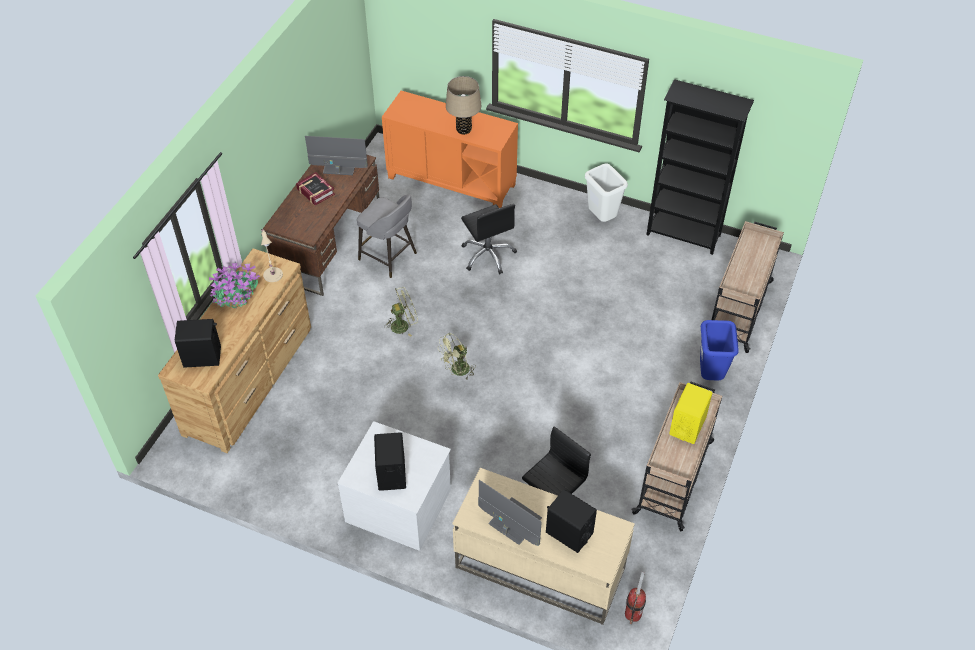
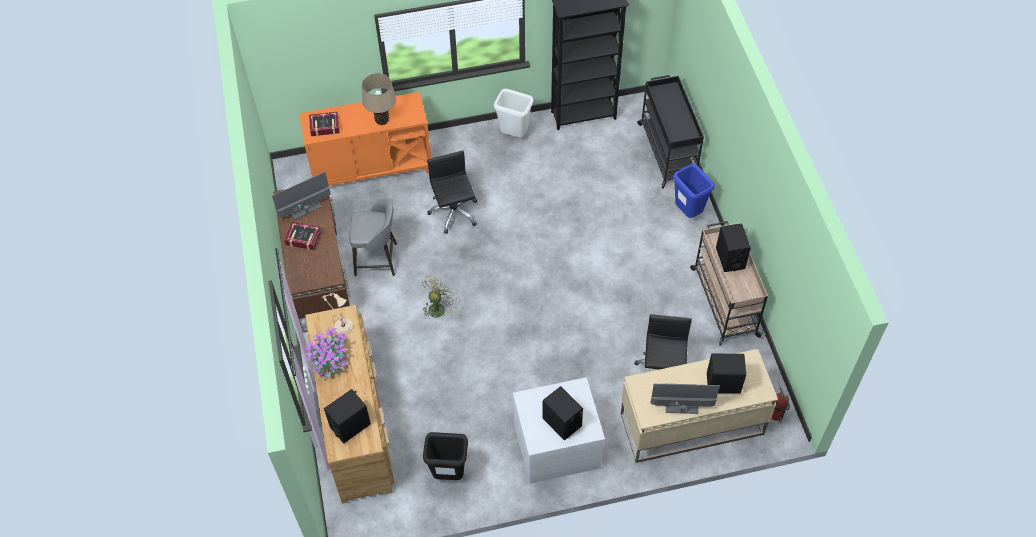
camera: 35 degrees left, 5 degrees up
(285, 468) = (448, 474): none -> black trash can
(411, 111) = (325, 126): none -> book
(457, 371) = (510, 318): green fan -> none
(488, 255) = (454, 213): black office chair -> black office chair turned 135 degrees counterclockwise
(687, 426) = (730, 258): yellow speaker -> black speaker
(739, 309) = (667, 151): beige cart -> black cart

